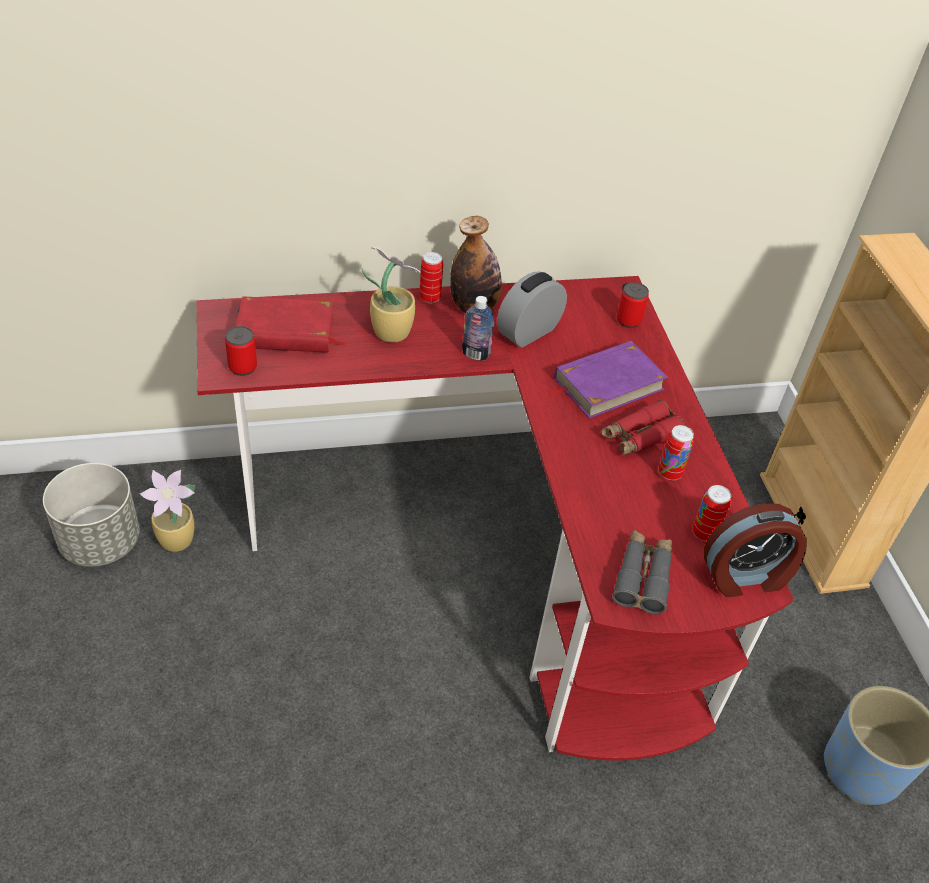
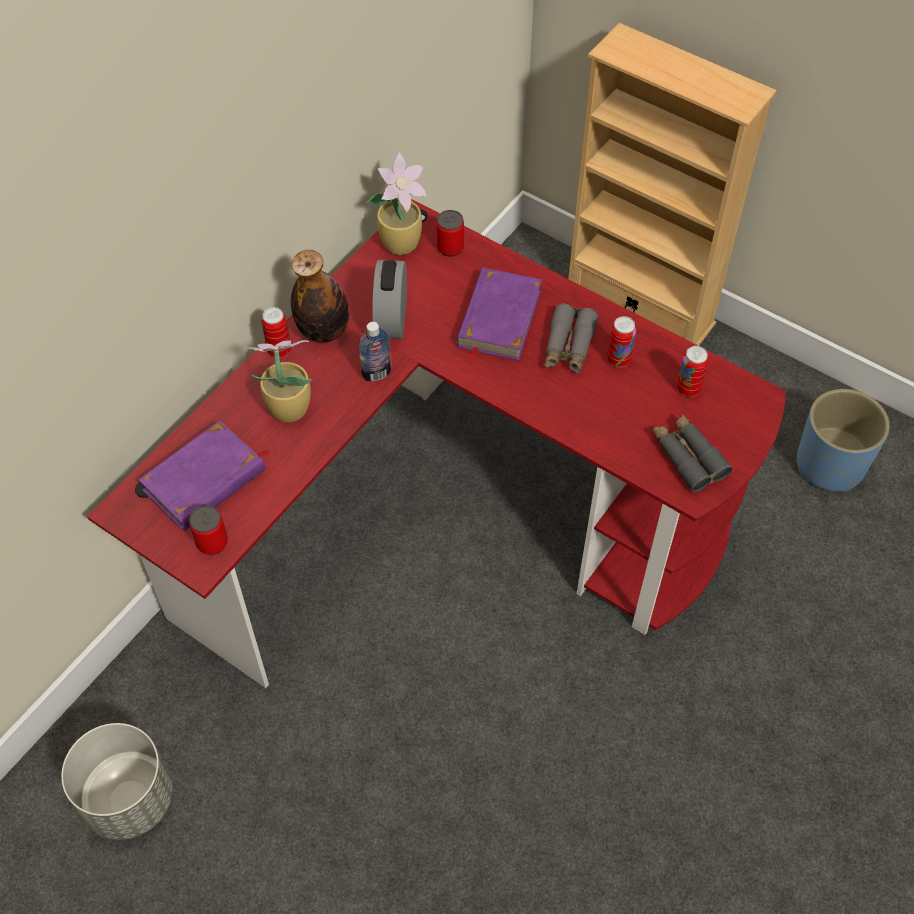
camera: 40 degrees left, 10 degrees up
(178, 541) = (194, 736): potted plant -> potted plant (402, 243)
(285, 332) = (205, 480): red book -> purple book
(640, 437) = (568, 346): red binoculars -> grey binoculars
(745, 577) = (744, 400): alarm clock -> none

